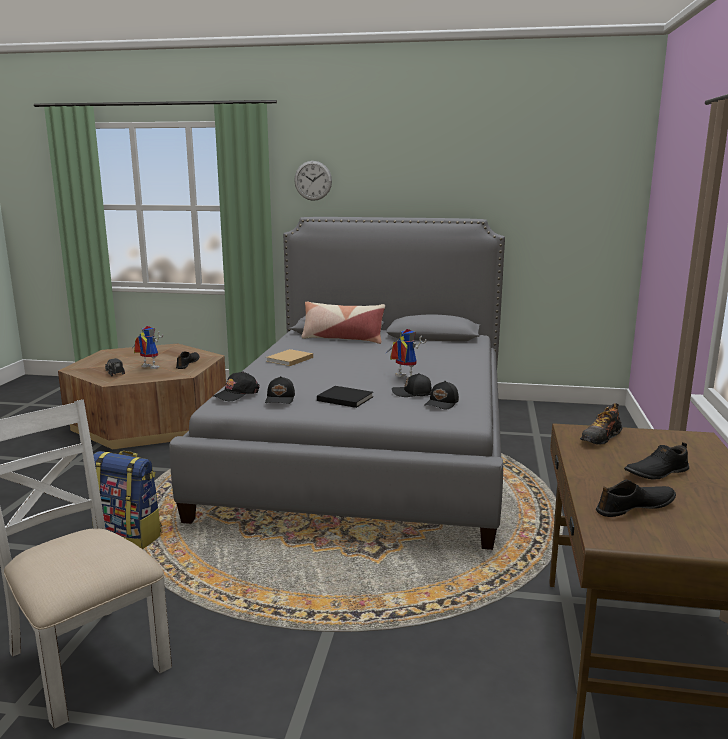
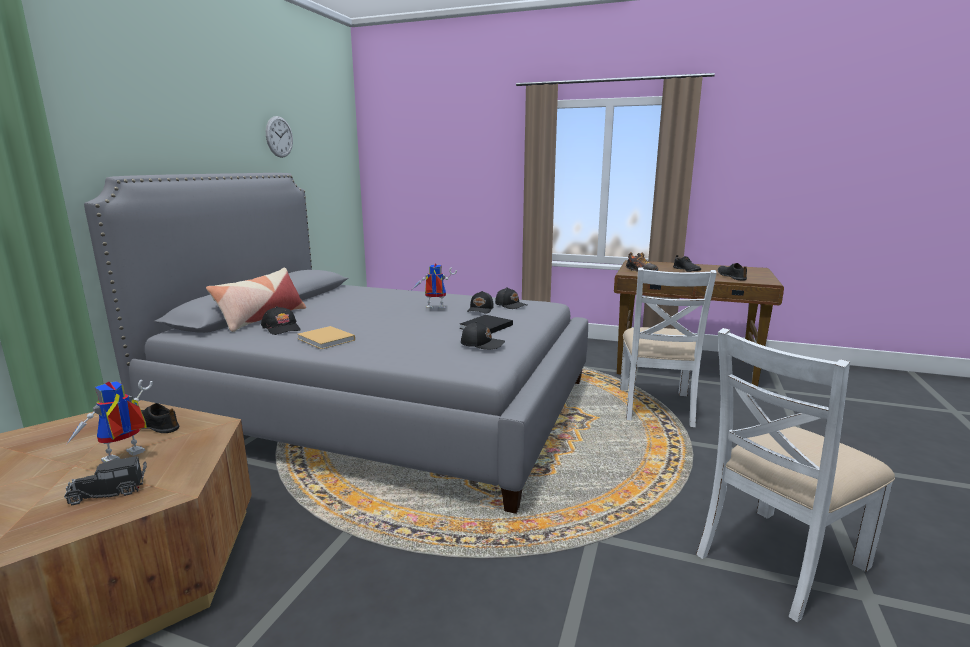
camera: 80 degrees left, 0 degrees up
(130, 536) = (541, 553): backpack -> none
(236, 394) = (456, 360): black cap -> black cap (282, 328)
(313, 180) = (100, 123): wall clock -> wall clock (279, 137)
(402, 377) = (433, 309): toy robot -> toy robot turned 45 degrees clockwise
(435, 611) = (656, 406): none -> white chair

